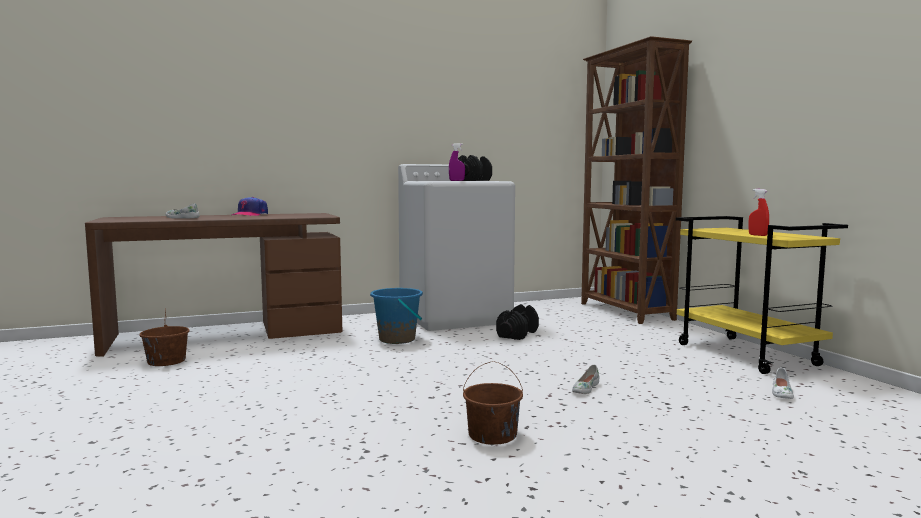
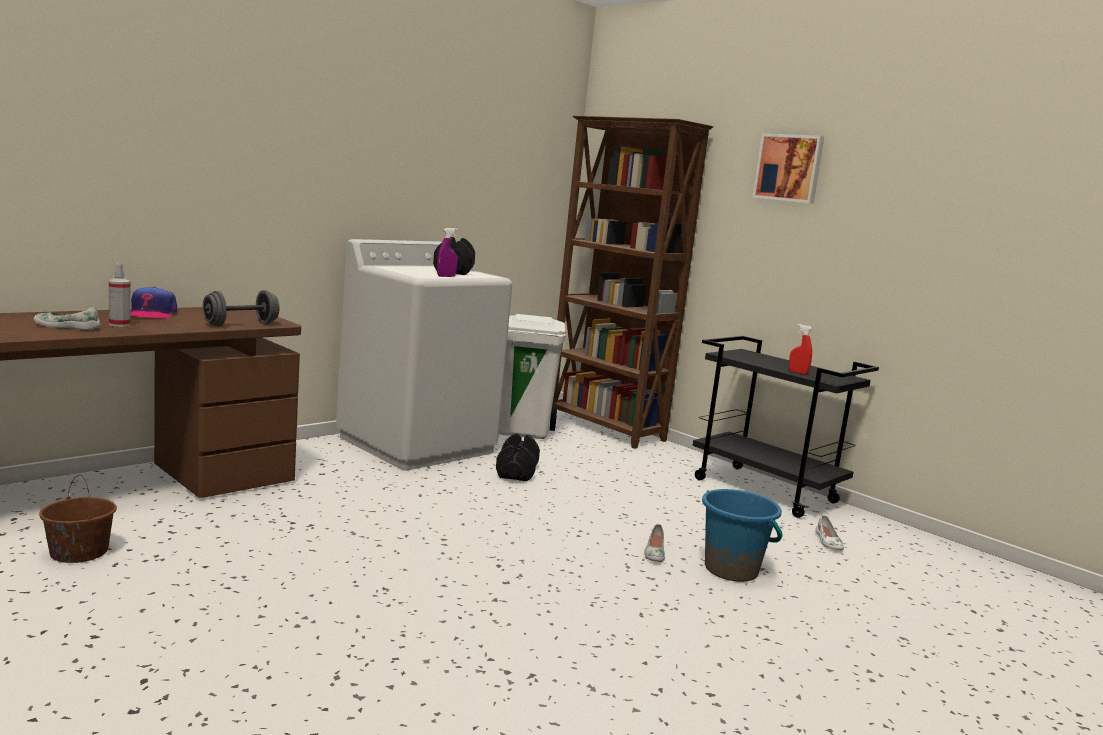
camera: 25 degrees left, 5 degrees up
(217, 217) = (119, 325): none -> spray bottle
(296, 216) = (241, 324): none -> grey dumbbell
(397, 339) = (379, 488): blue bucket -> blue bucket (731, 570)
(493, 435) = (618, 630): brown bucket -> none
(550, 312) = (523, 431): none -> white trash can
(747, 355) = (766, 491): yellow cart -> black cart
(754, 58) = (789, 168): none -> picture

